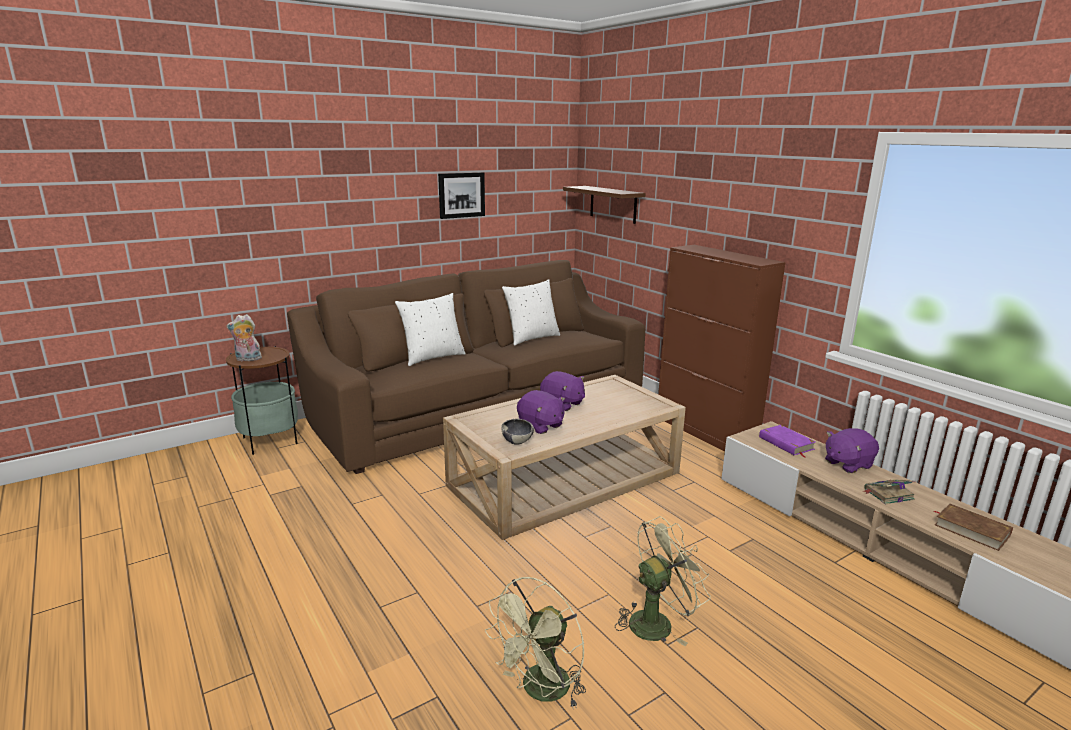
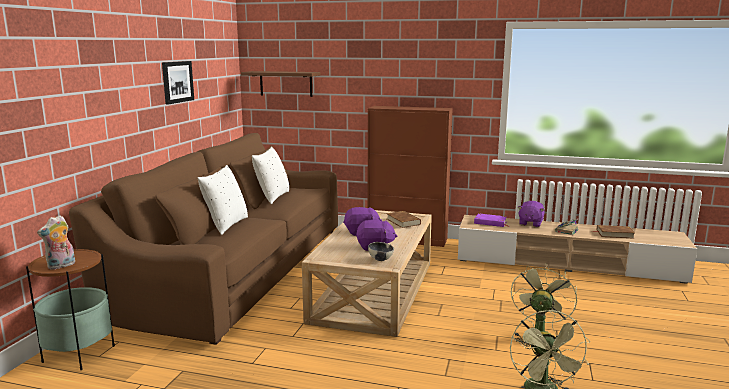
camera: 40 degrees left, 5 degrees down
(631, 405) = (403, 221): none -> brown book

